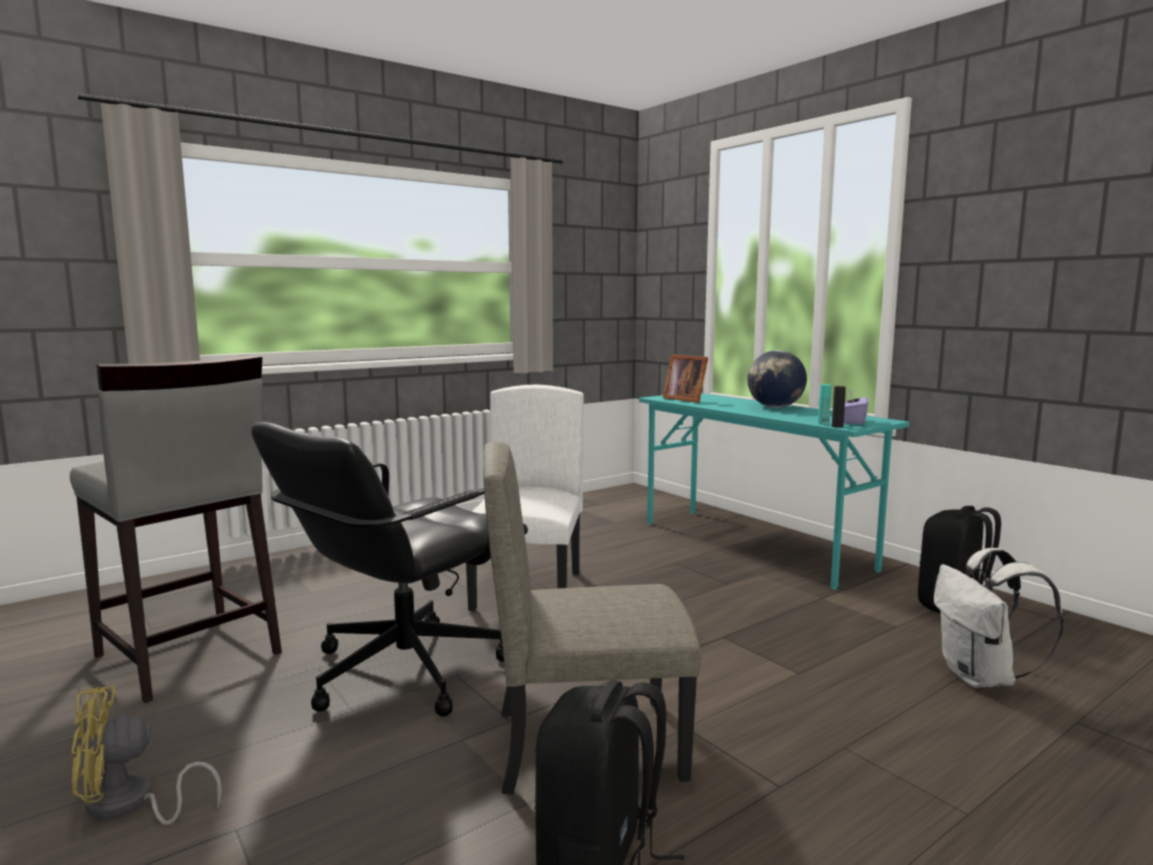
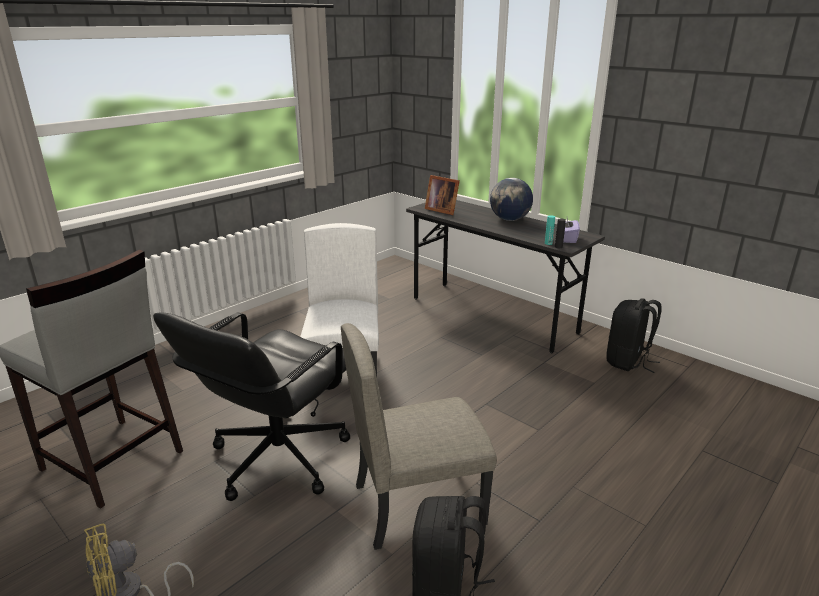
camera: 10 degrees left, 15 degrees up
(754, 545) = (493, 315): turquoise desk -> grey desk
(982, 678) = (648, 421): white backpack -> none

